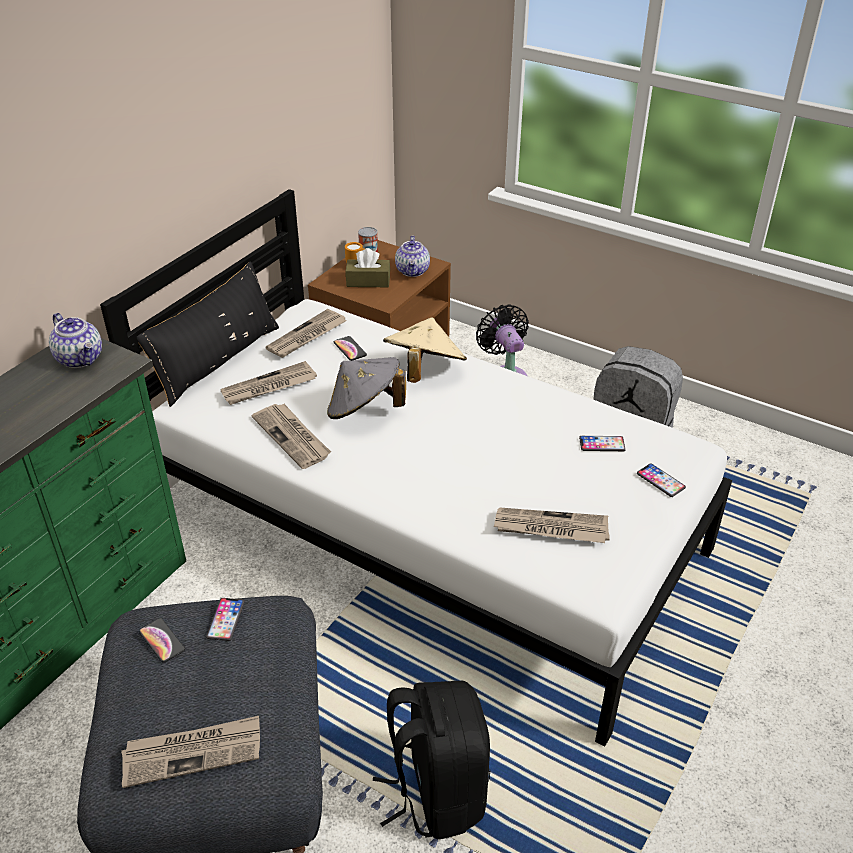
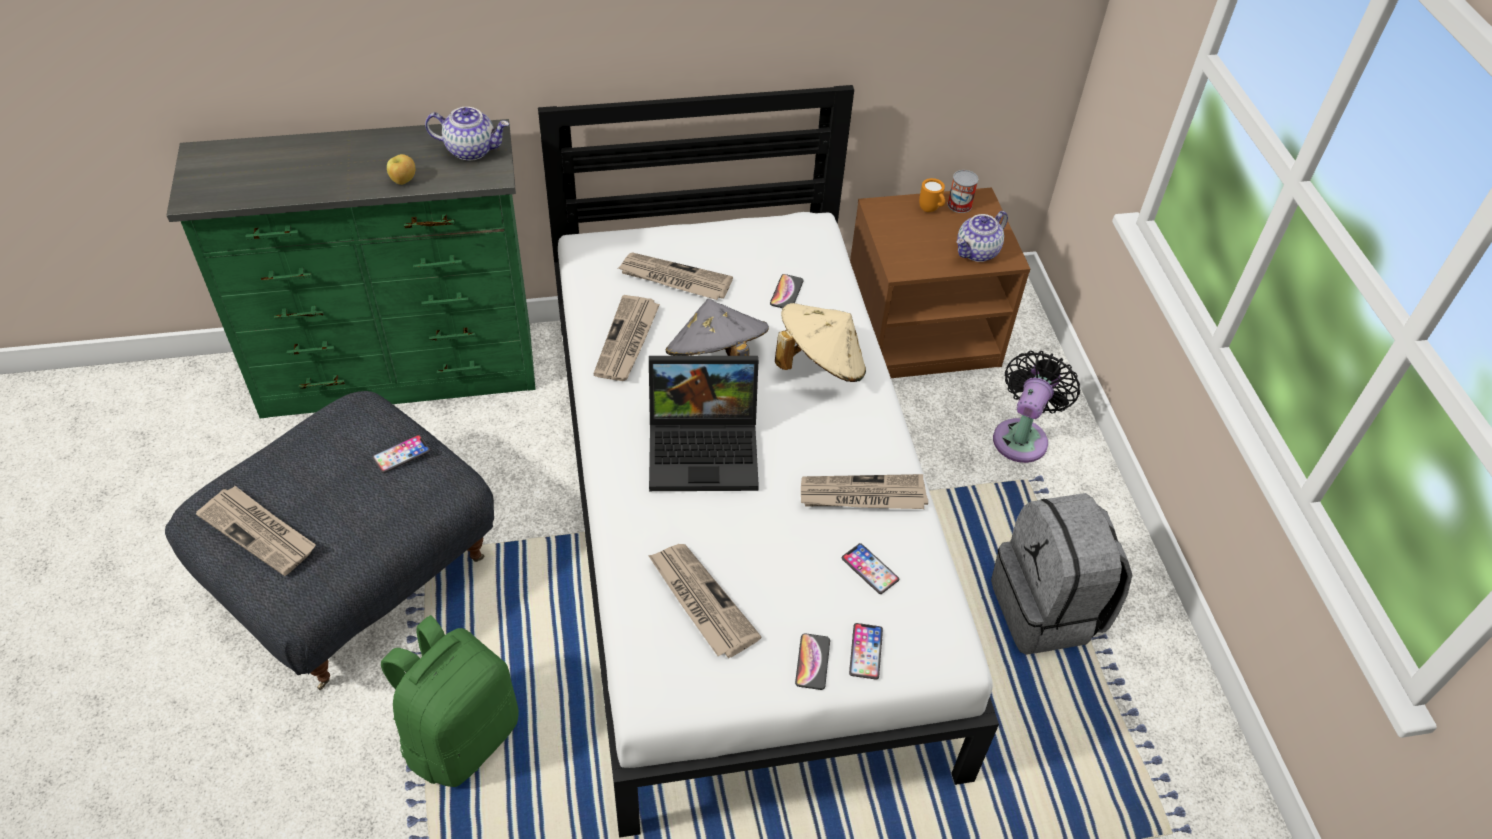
camera: 45 degrees right, 10 degrees up
(58, 405) = (403, 181): none -> apple
(81, 358) = (471, 149): teapot -> teapot turned 90 degrees counterclockwise
(162, 641) = (347, 433): phone -> phone (812, 662)
(217, 361) = (671, 224): black pillow -> none
(307, 336) = (769, 253): newspaper -> newspaper (862, 495)
(368, 281) = (918, 233): brown tissue box -> none
(430, 455) = (706, 448): none -> laptop
(436, 792) = (460, 735): black backpack -> green backpack

